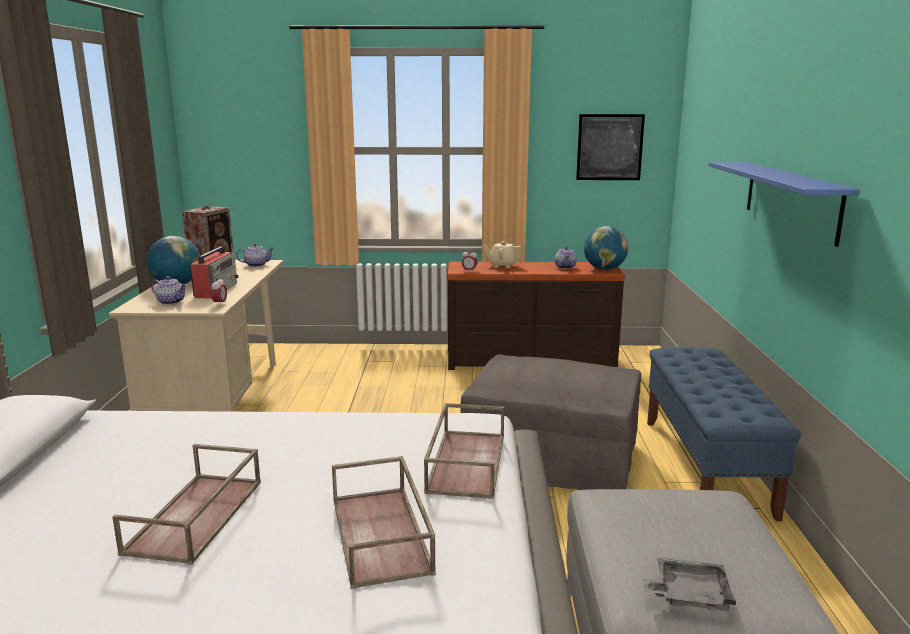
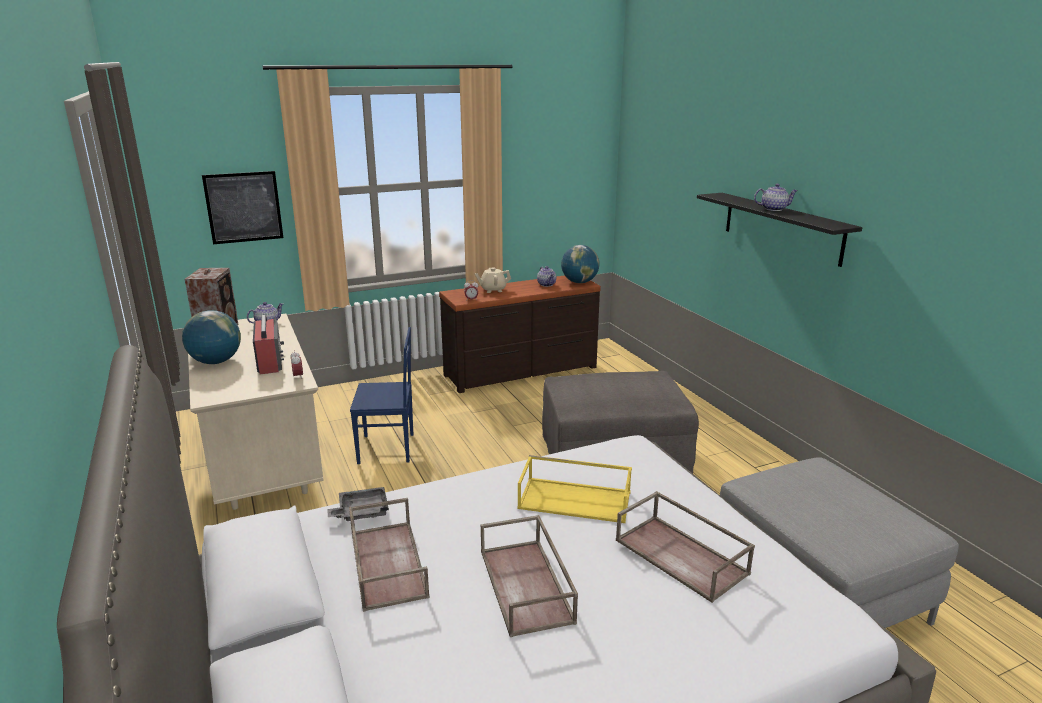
camera: 25 degrees left, 5 degrees up
(171, 302) = (242, 383): teapot -> teapot (773, 209)
(334, 404) = (387, 449): none -> blue chair
(350, 456) = (576, 499): none -> yellow tray
(465, 462) = (665, 482): brown tray -> brown tray (386, 563)
(609, 147) = (565, 172): picture -> picture (243, 207)
(688, 594) = (869, 538): grey tray -> grey tray (361, 512)
(706, 466) = (722, 436): blue bench -> none
(790, 199) = (781, 227): blue shelf -> black shelf

